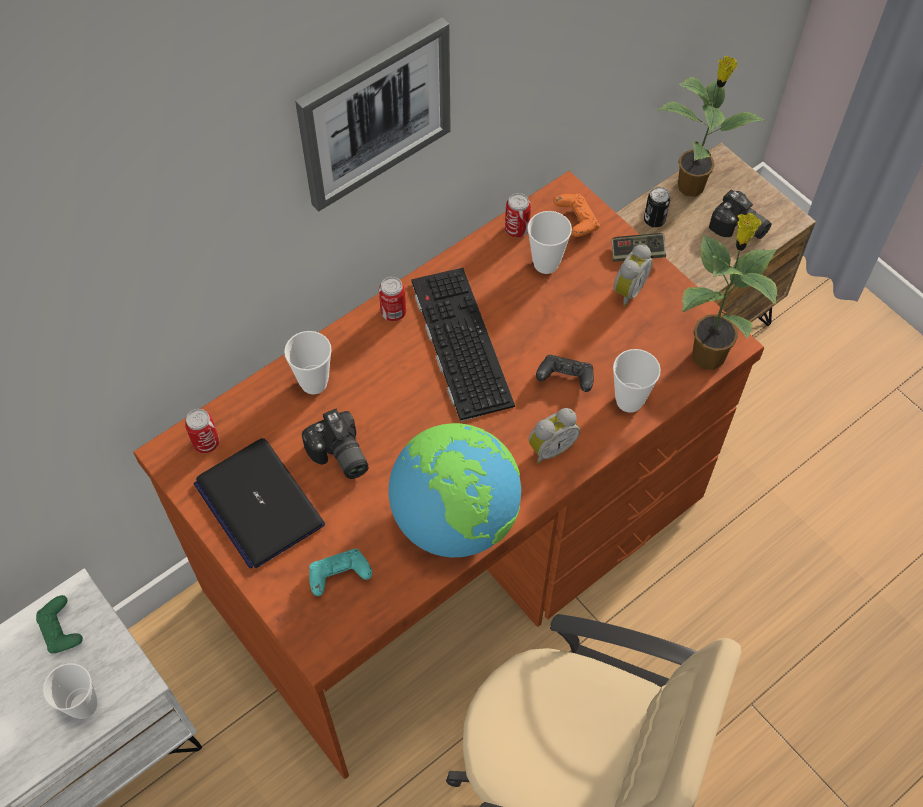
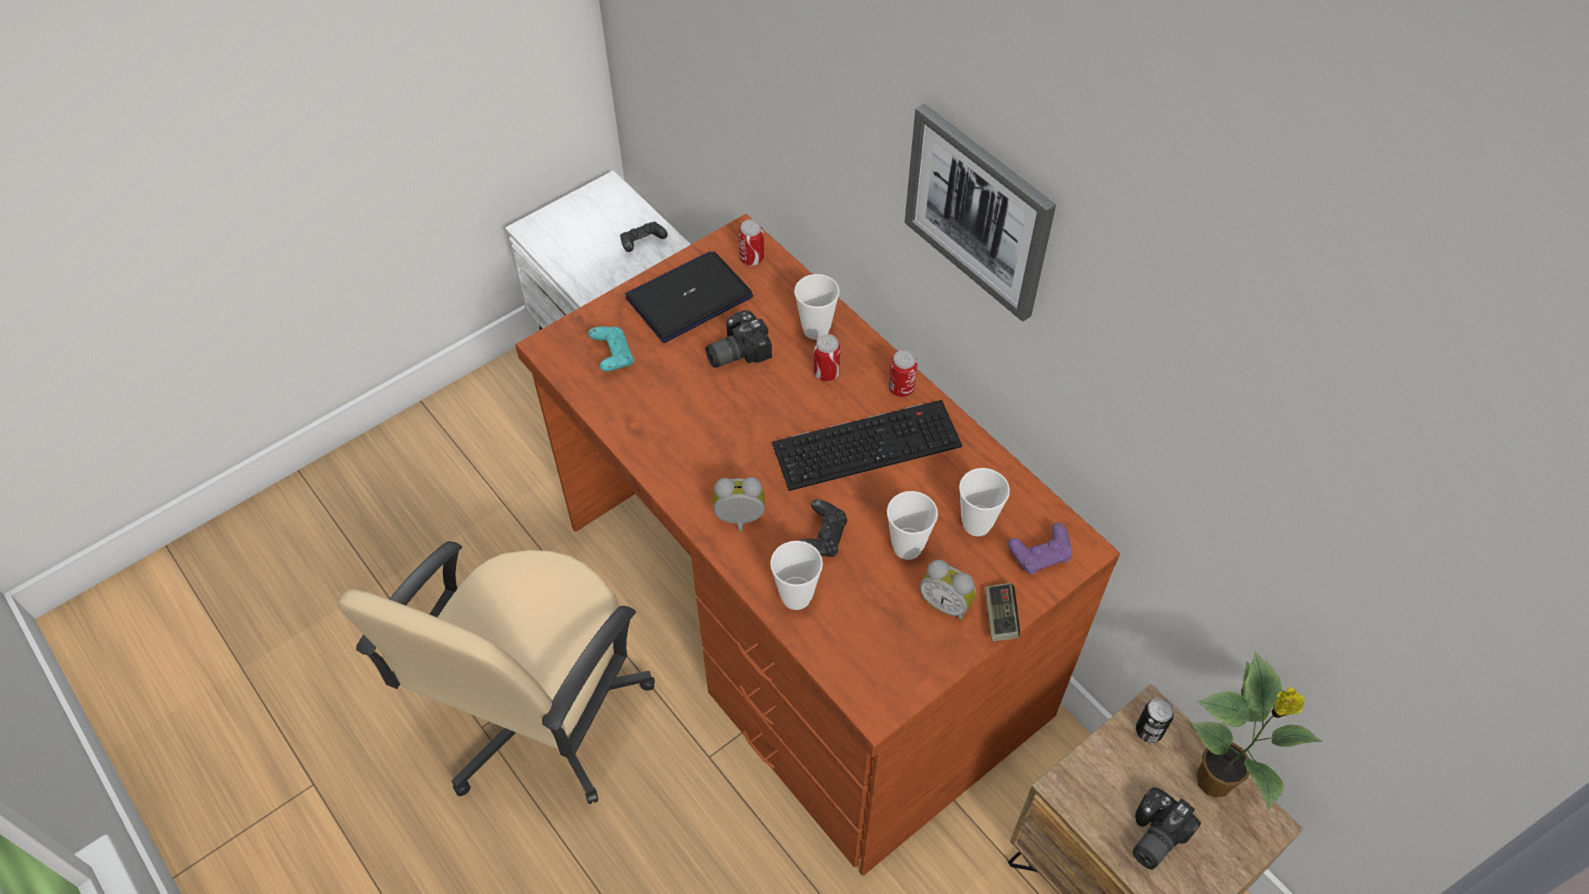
camera: 90 degrees right, 5 degrees down
(62, 631) = (643, 244): green game controller -> black game controller
(83, 705) = (578, 264): cup -> cup (907, 547)
(455, 518) = (664, 441): globe -> none
(516, 230) = (1021, 497): can -> can (826, 373)
(550, 447) = (740, 521): alarm clock -> alarm clock turned 120 degrees clockwise
(576, 222) = (1040, 556): orange game controller -> purple game controller
(708, 354) = (860, 682): potted plant -> none

